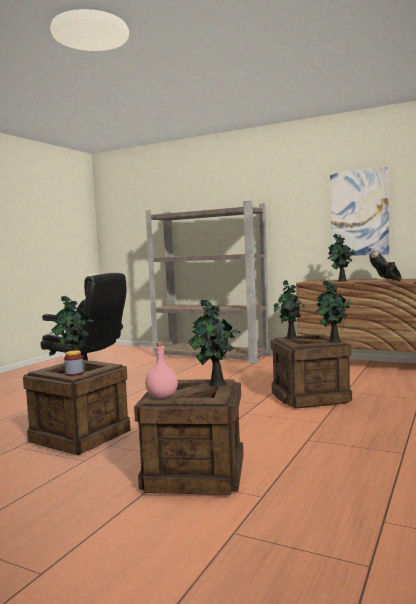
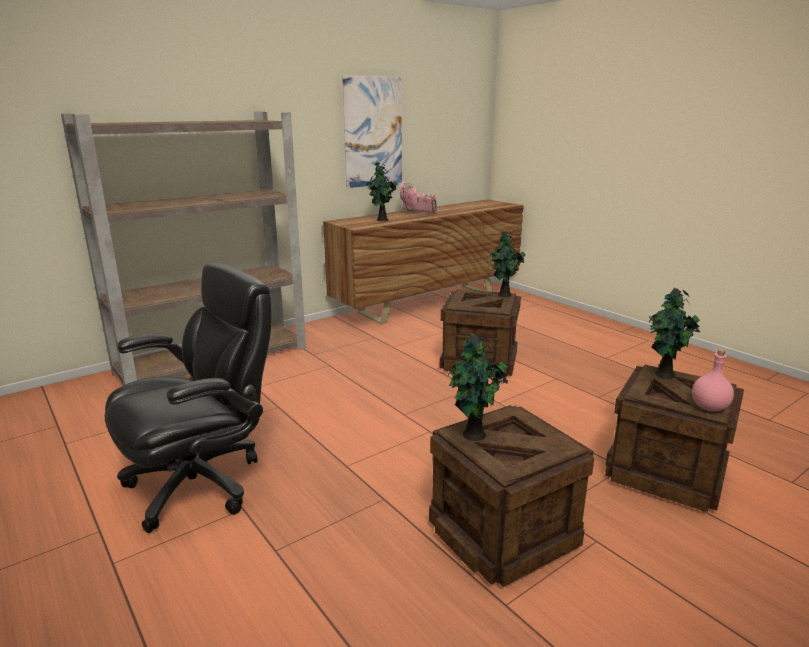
camera: 65 degrees left, 15 degrees up
(74, 374) = (554, 444): jar -> none
(290, 338) = (461, 303): potted plant -> none
(386, 280) = (417, 213): black boot -> pink boot

